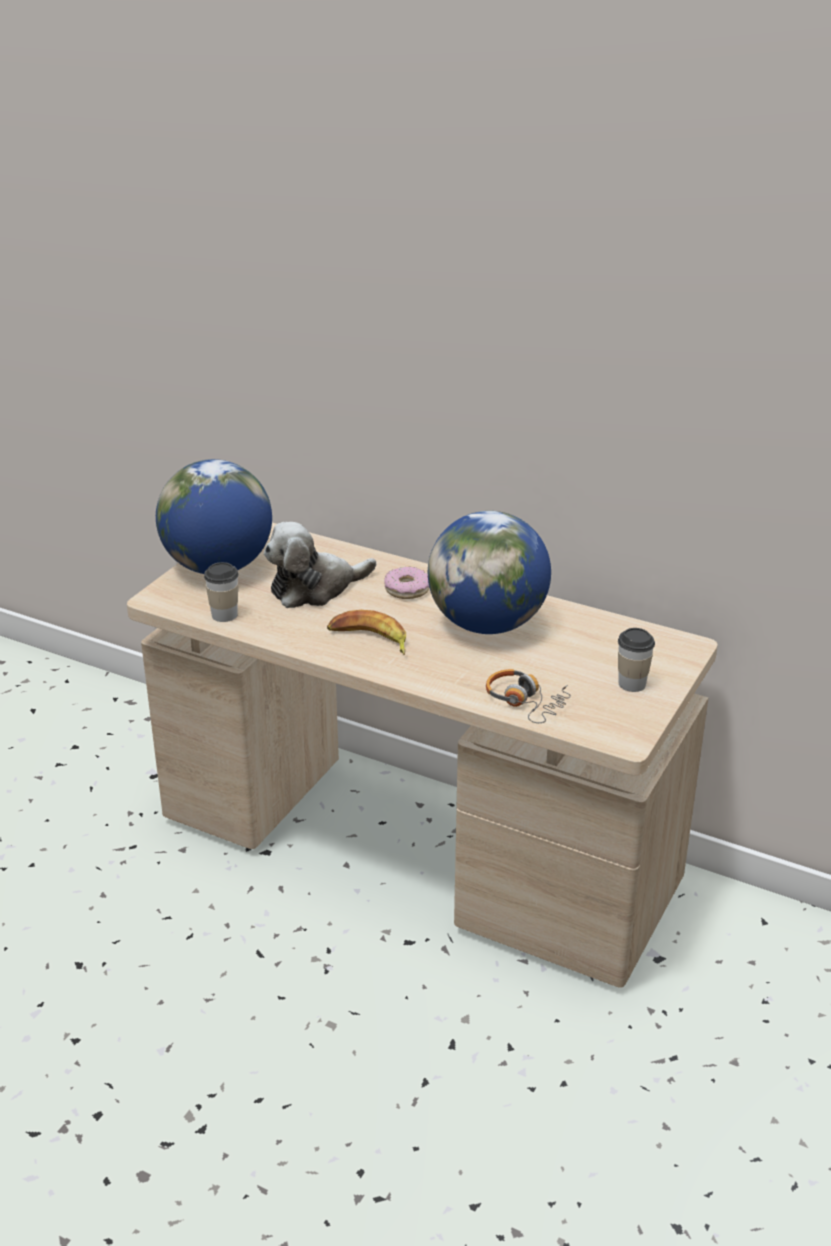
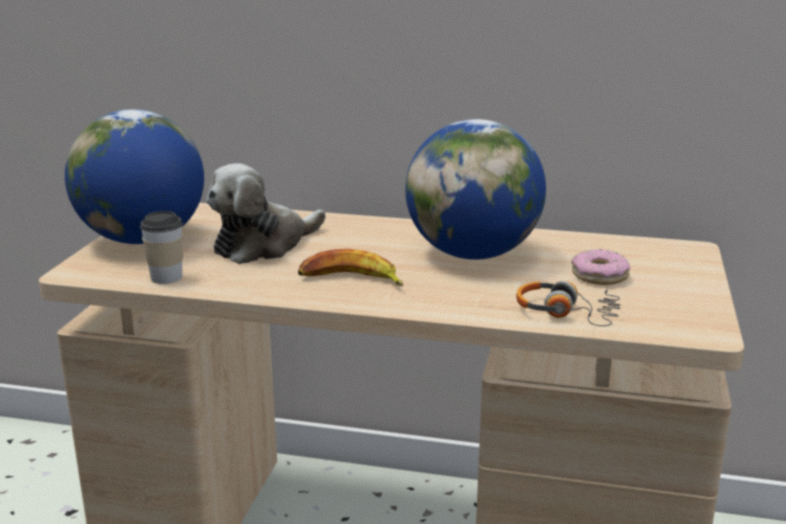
camera: 15 degrees left, 10 degrees down
(407, 589) = (366, 236): donut -> donut (599, 276)
(632, 684) = (666, 284): cup -> none

